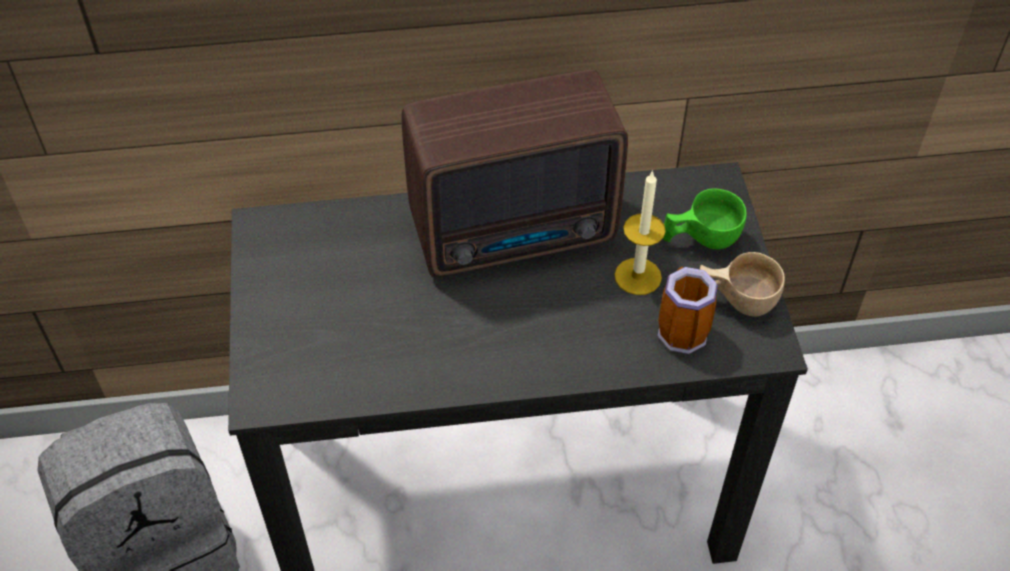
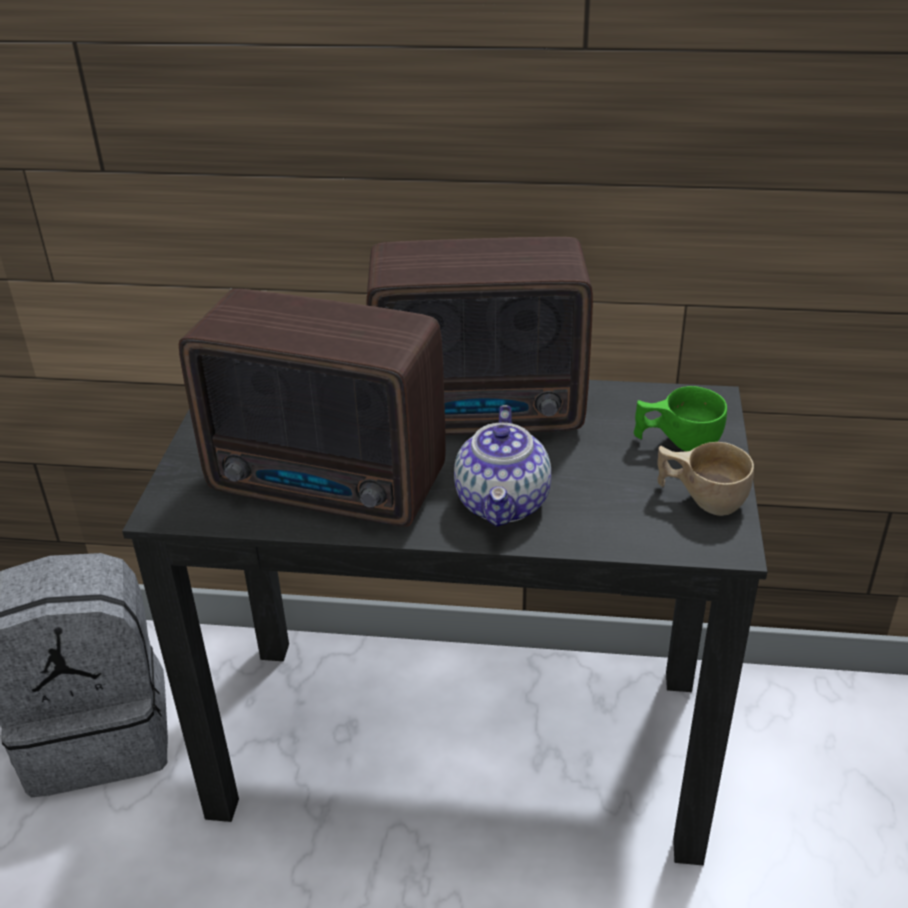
camera: 15 degrees right, 15 degrees down
(405, 345) = (330, 487): none -> radio
(568, 336) = (504, 503): none -> teapot
(638, 276) = (597, 464): candle -> none
(678, 331) = (627, 516): mug -> none

